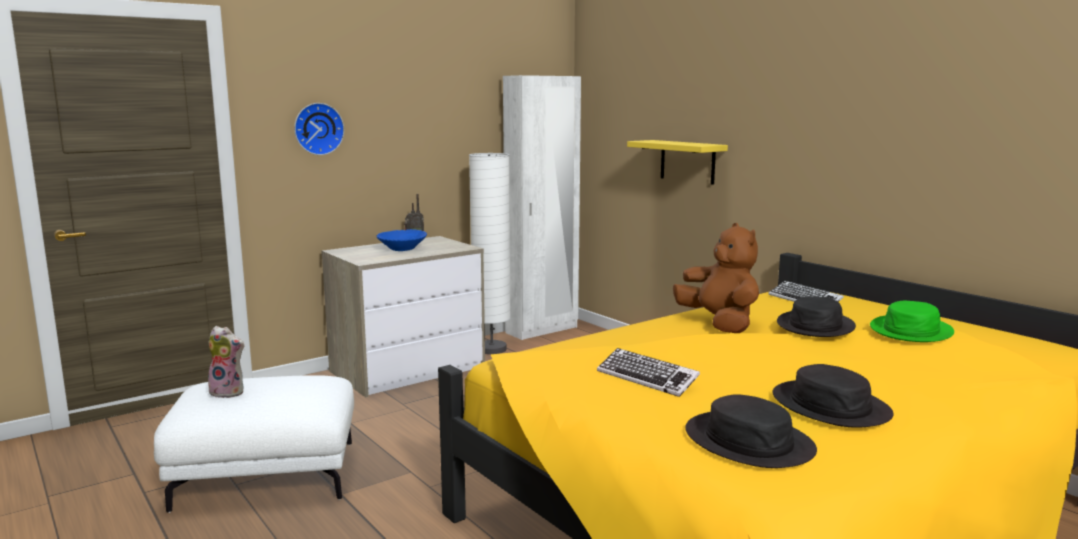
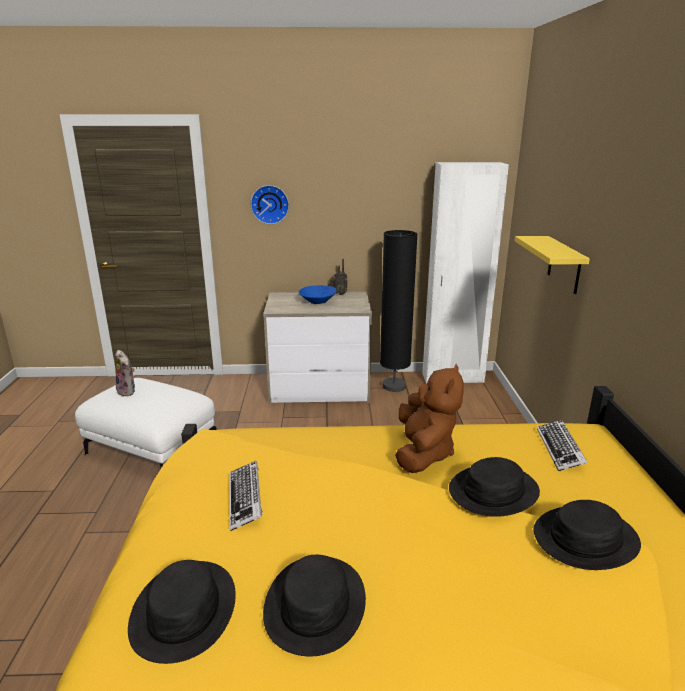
camera: 35 degrees right, 10 degrees up
(491, 349) = (394, 386): white floor lamp -> black floor lamp
(911, 331) = (585, 539): green hat -> black hat

